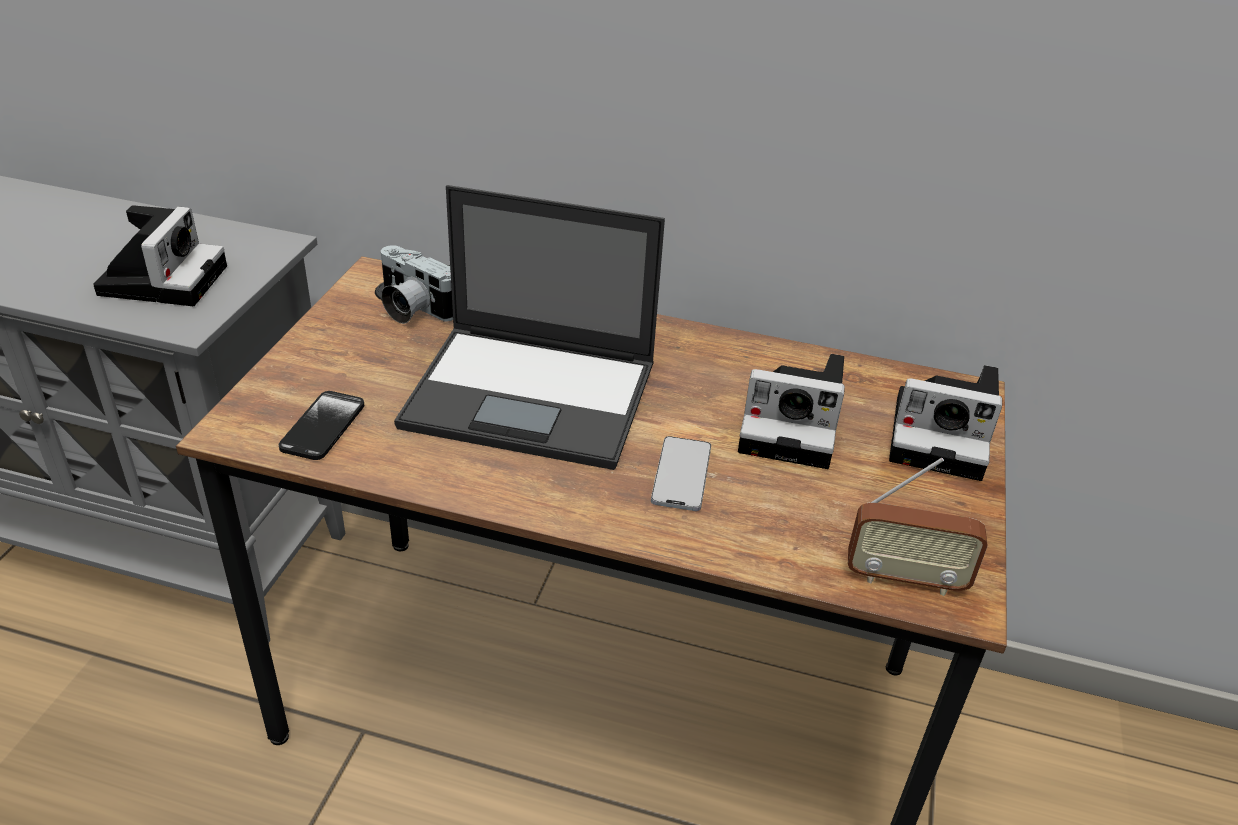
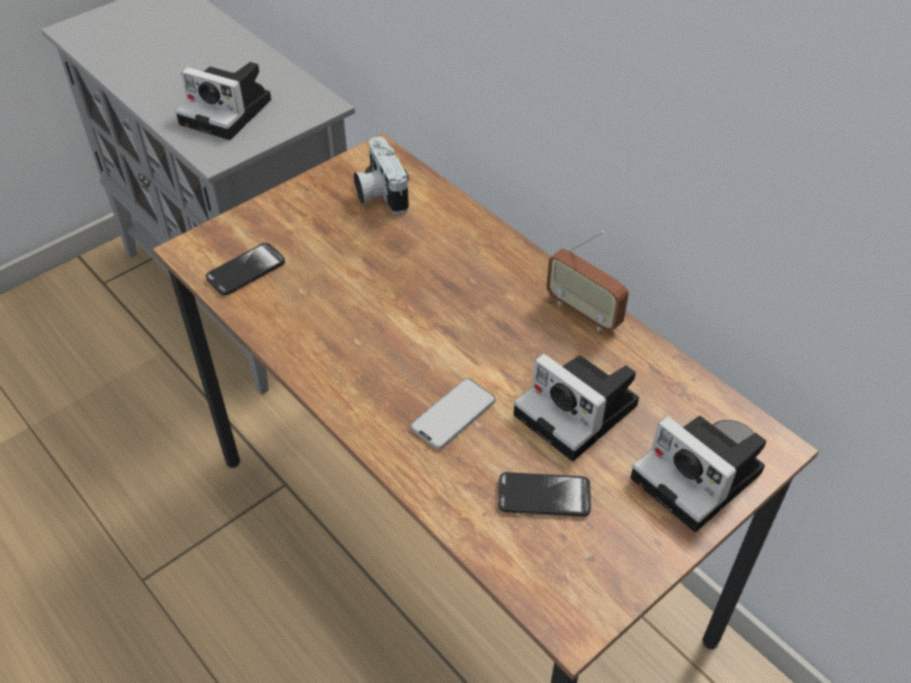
camera: 35 degrees right, 10 degrees up
(164, 278) = (229, 112): camera -> camera turned 75 degrees clockwise
(534, 396) = (404, 302): laptop -> none
(832, 508) = (544, 496): none -> phone
(905, 579) = (545, 581): radio -> radio (583, 312)

